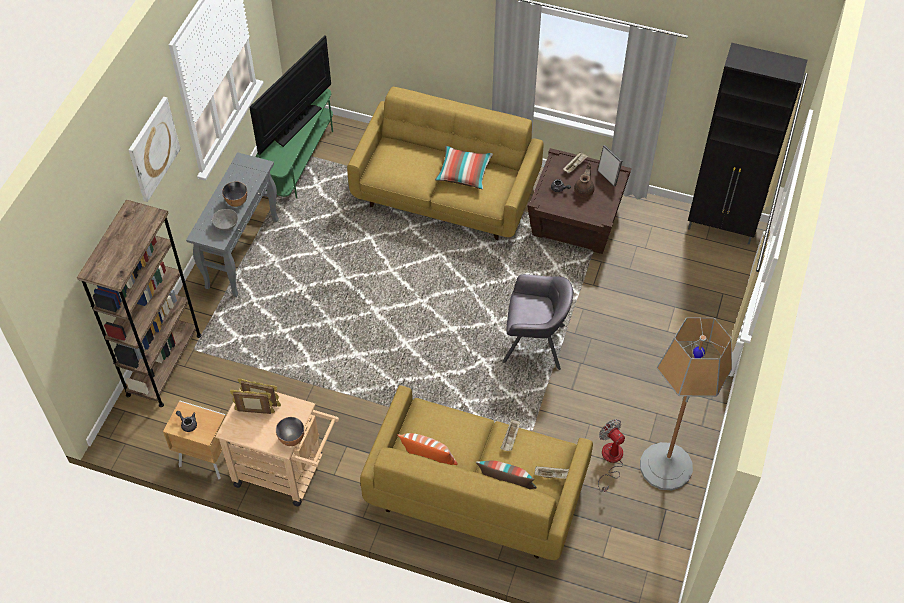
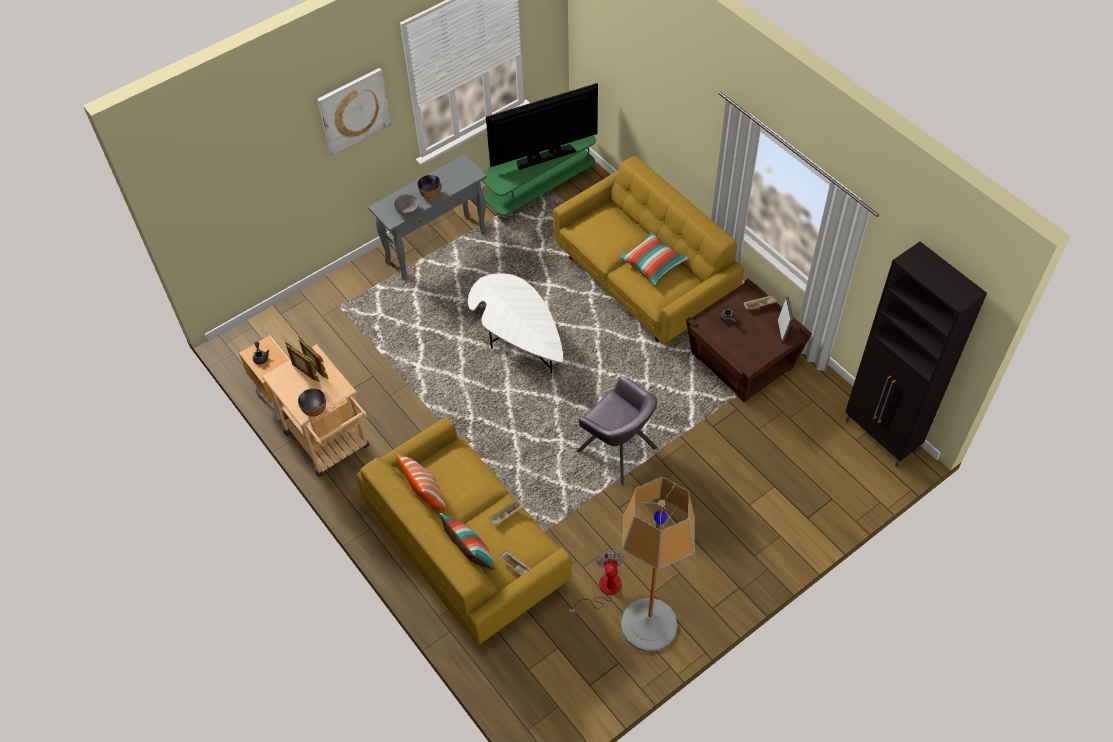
camera: 35 degrees right, 0 degrees up
(164, 365) = (308, 307): brown bookcase -> none
(379, 295) = (518, 338): none -> white coffee table
(584, 190) = (750, 332): brown teapot -> none

